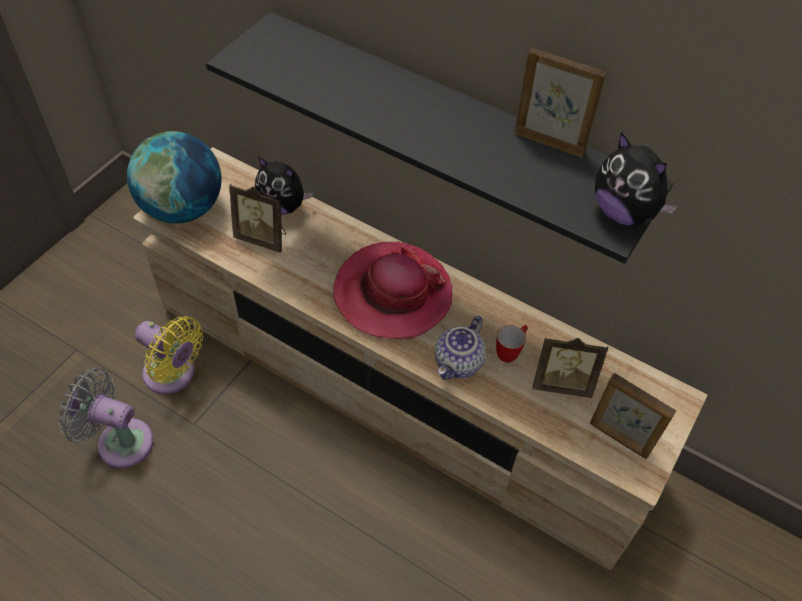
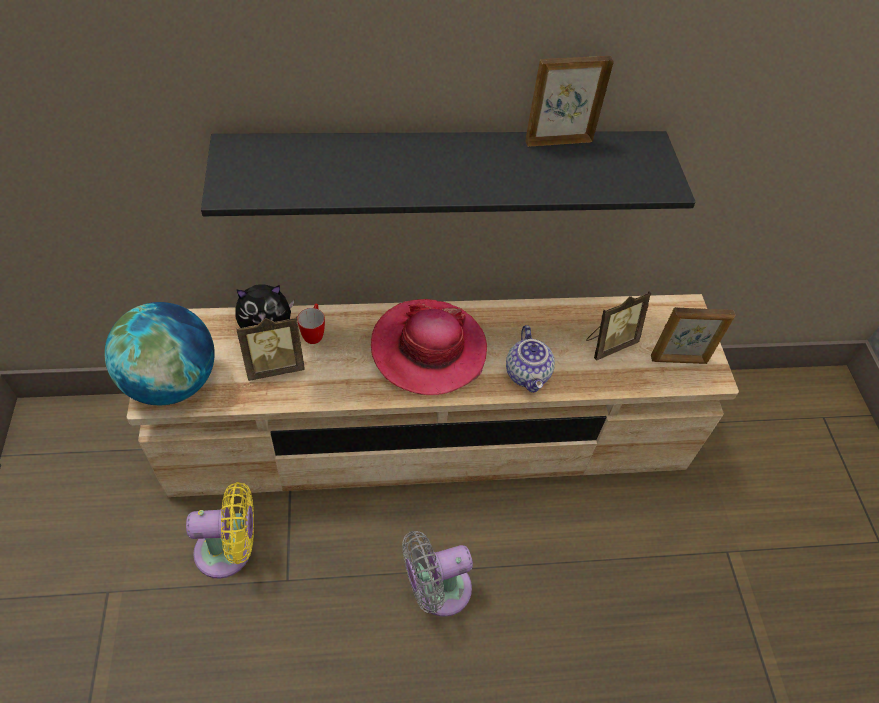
camera: 40 degrees left, 0 degrees up
(120, 441) = (231, 643): grey fan -> grey fan (436, 590)
(510, 351) = (555, 342): mug -> mug (314, 333)
(624, 212) = (661, 169): plush toy -> none

